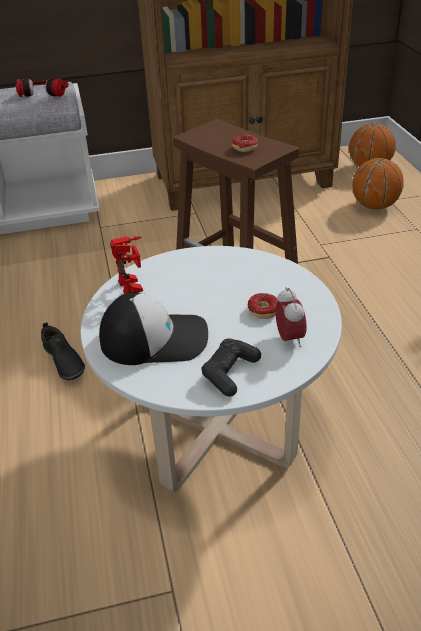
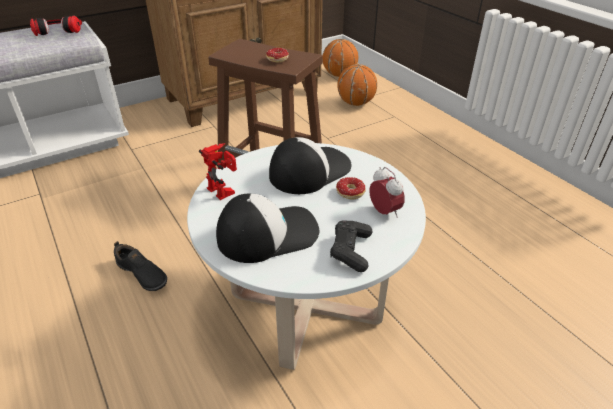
camera: 20 degrees left, 0 degrees up
(232, 279) = (309, 170): none -> cap

